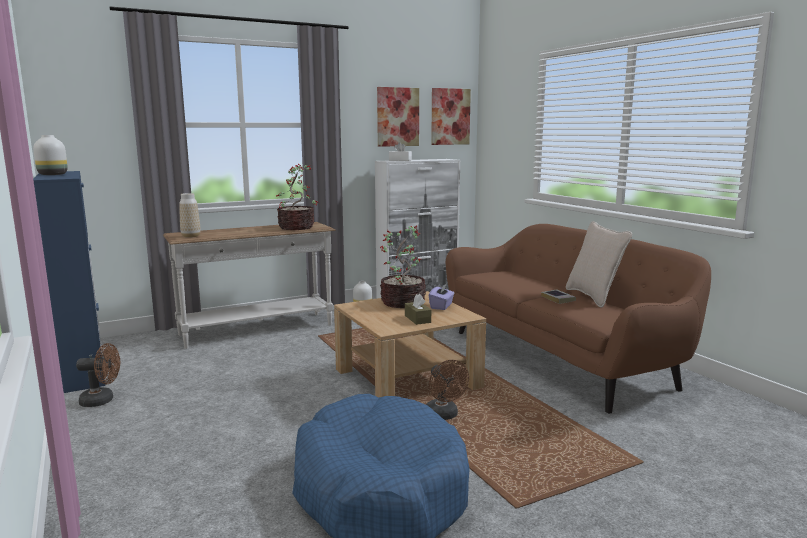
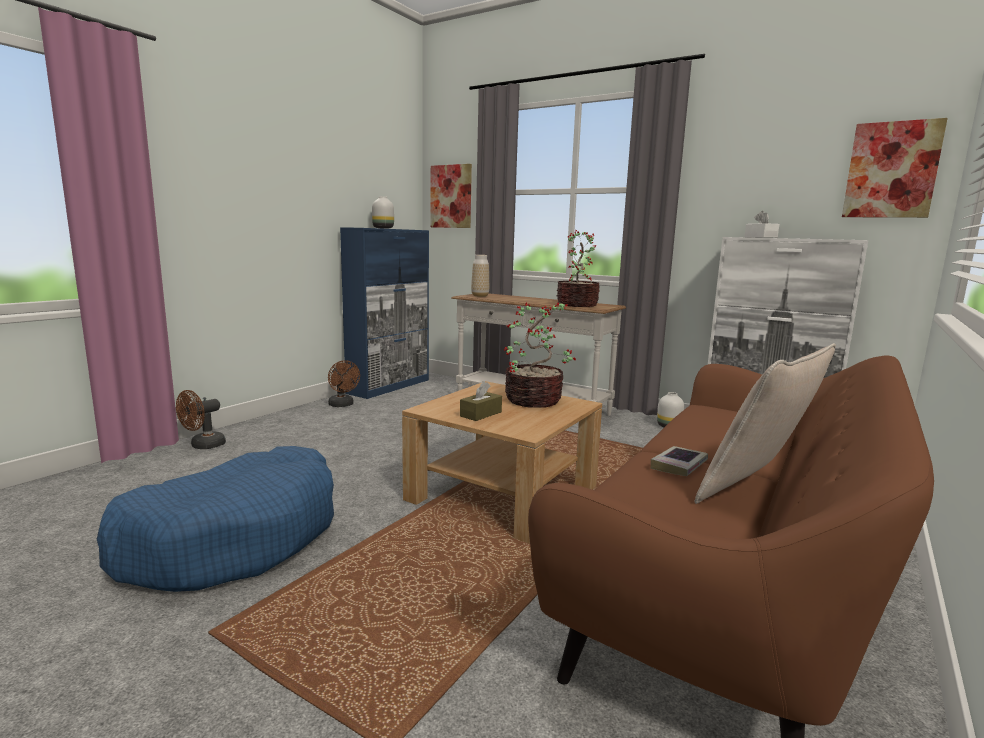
camera: 60 degrees right, 0 degrees up
(397, 117) = (782, 175): picture -> picture (451, 196)
(441, 306) = (547, 416): purple tissue box -> none
(444, 416) = (423, 536): brown fan -> brown fan (203, 446)

